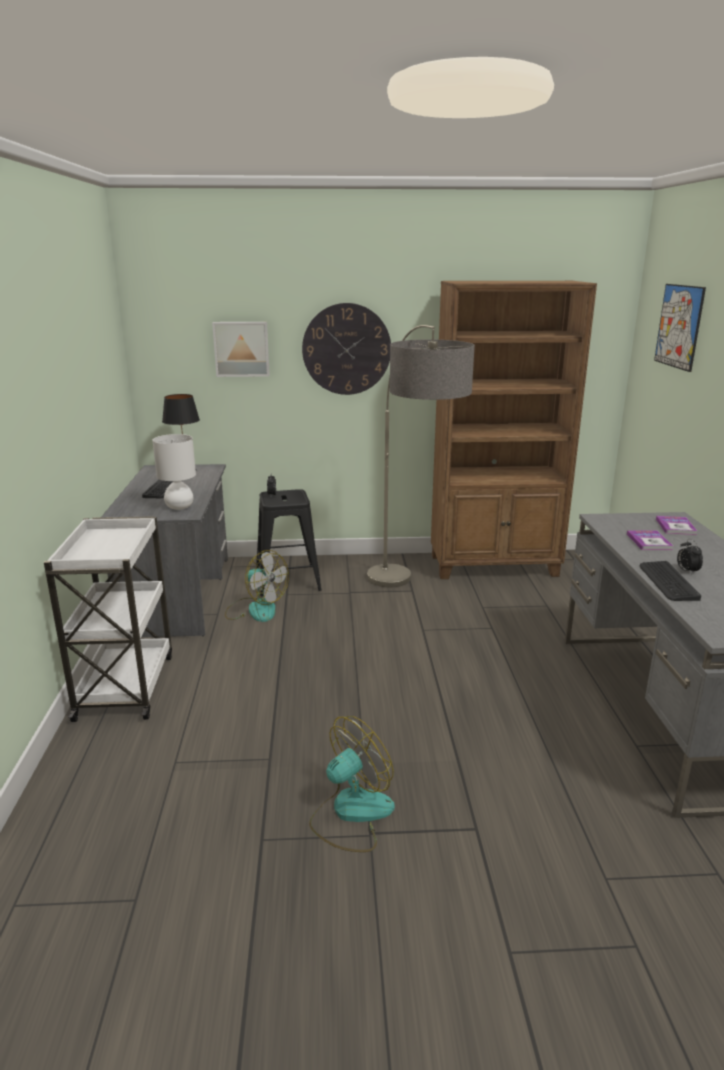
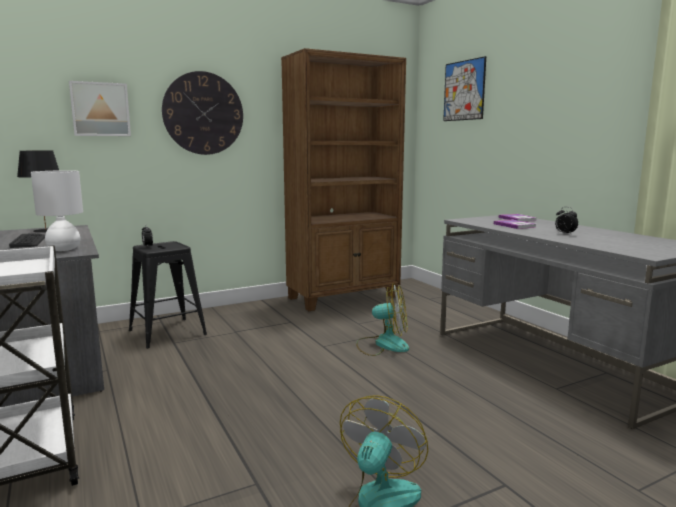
camera: 25 degrees left, 10 degrees down
(255, 609) = (148, 359): fan -> fan (383, 344)
(410, 601) = (295, 329): floor lamp -> none
(667, 581) = (563, 238): keyboard -> none

